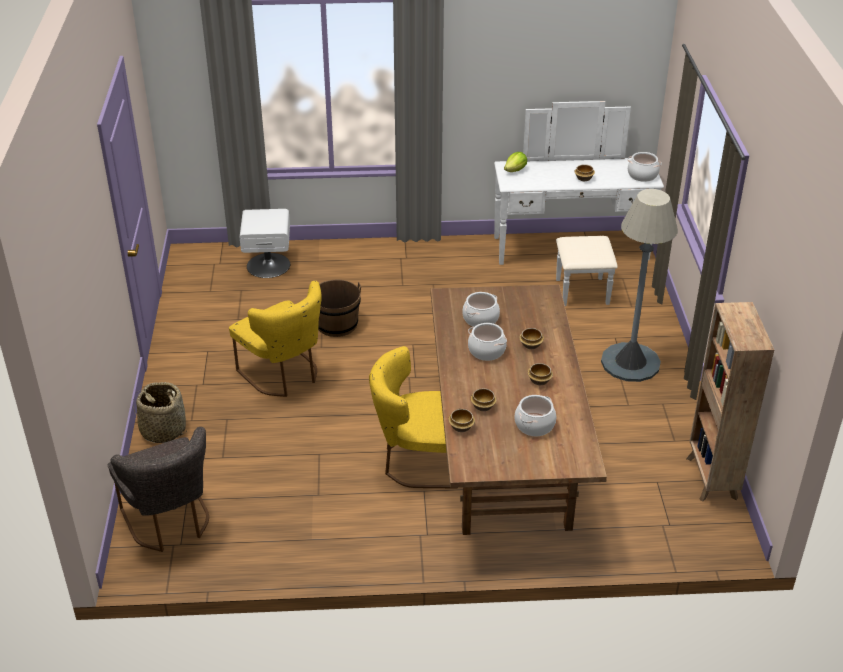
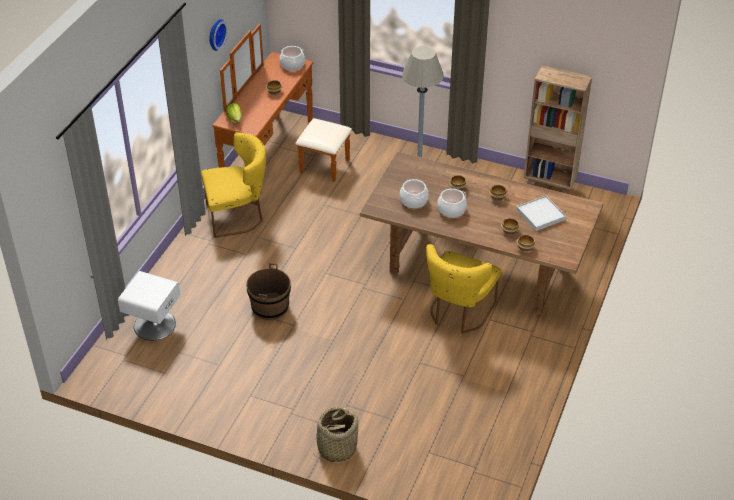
camera: 65 degrees left, 5 degrees up
(170, 523) = (449, 468): grey chair -> none
(284, 375) = (314, 356): yellow chair -> yellow chair (238, 216)
(532, 65) = (215, 34): none -> wall clock
(534, 425) = (540, 215): cooking pot -> white tray
(574, 258) = (281, 154): white dresser -> brown dresser

